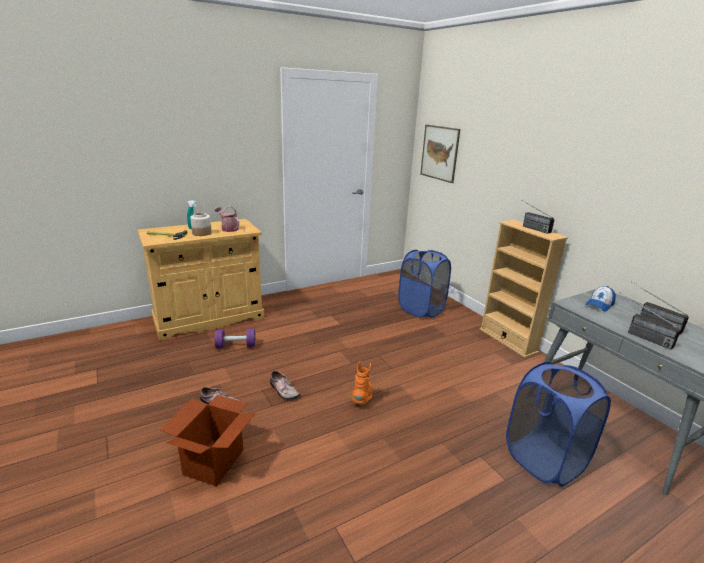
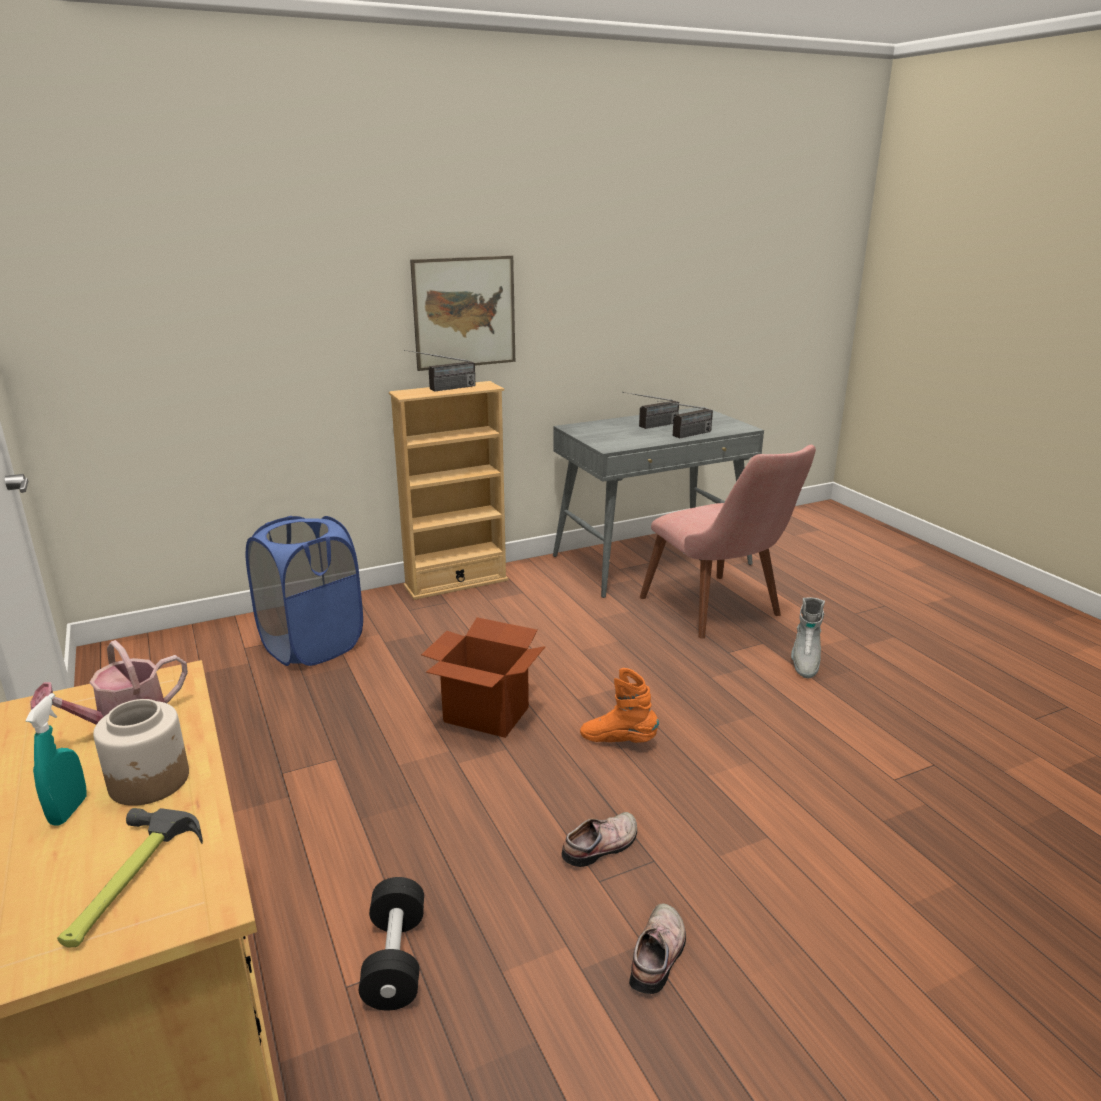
camera: 85 degrees left, 0 degrees up
(214, 462) = (831, 934): cardboard box -> cardboard box (485, 715)
(236, 346) = (395, 960): purple dumbbell -> black dumbbell
(439, 153) = (119, 319): picture -> picture (464, 312)
(486, 503) = (804, 661): none -> grey boot
(544, 459) = (721, 612): blue laundry basket -> pink chair
(599, 304) = (608, 435): cap -> none

